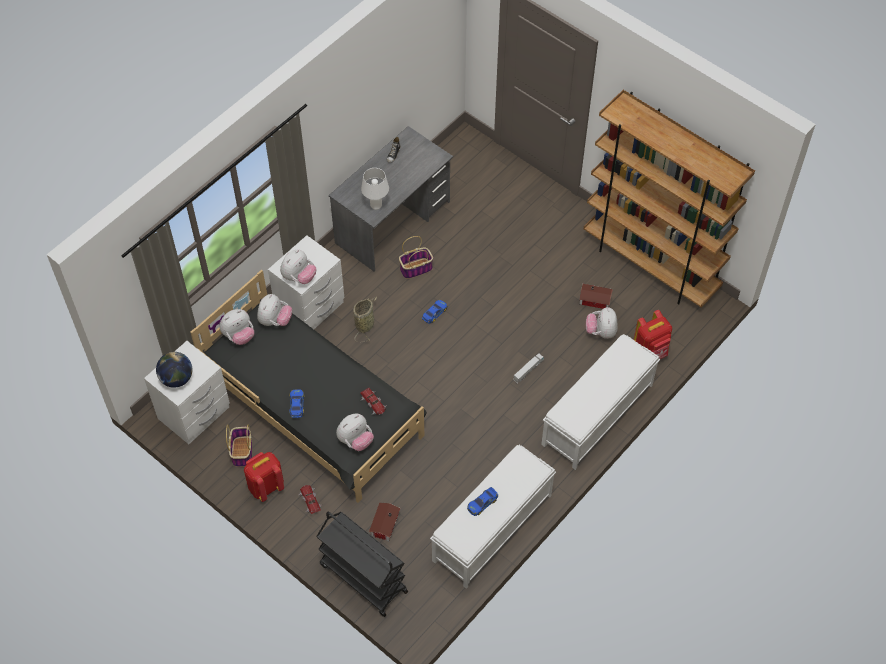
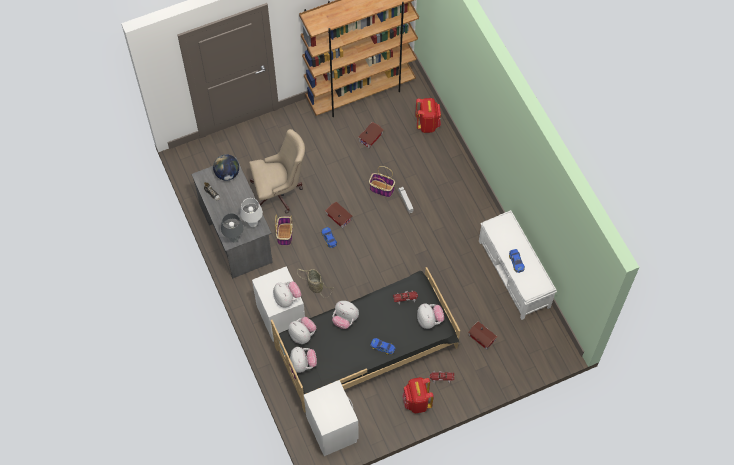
camera: 65 degrees left, 5 degrees up
(177, 378) = (334, 413): globe -> globe (227, 174)
(242, 451) = (380, 407): basket -> basket (381, 189)
(347, 196) = (234, 238): none -> grey table lamp
(362, 578) = (515, 367): black cart -> none
(467, 241) = (279, 192): none -> beige office chair
(469, 311) = (339, 216): none -> toy house
(596, 415) = (460, 177): white bench -> none
(601, 331) = (397, 145): plush toy -> plush toy (345, 319)

